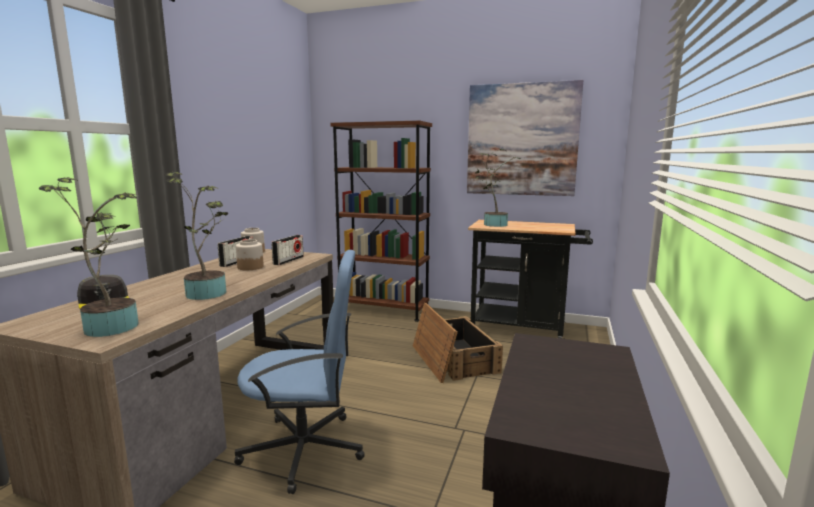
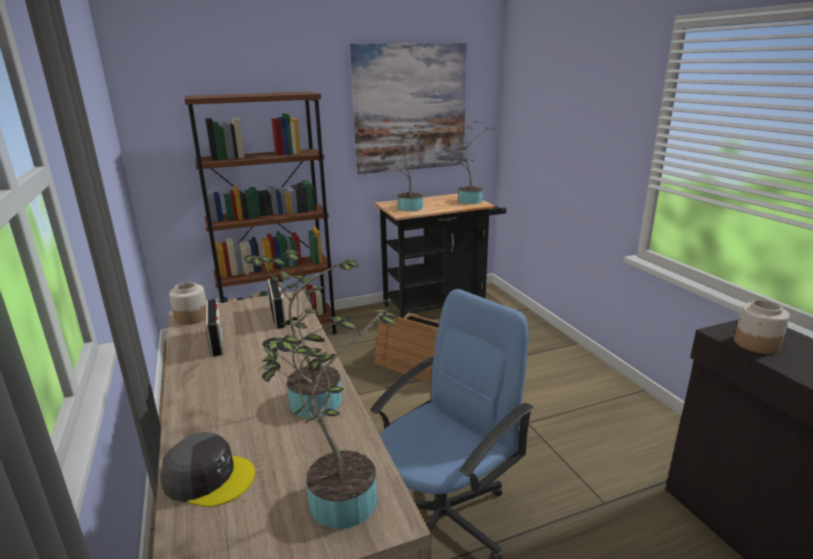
camera: 40 degrees left, 10 degrees up
(250, 267) = (258, 343): jar -> jar (756, 344)
(558, 227) = (467, 200): none -> potted plant

